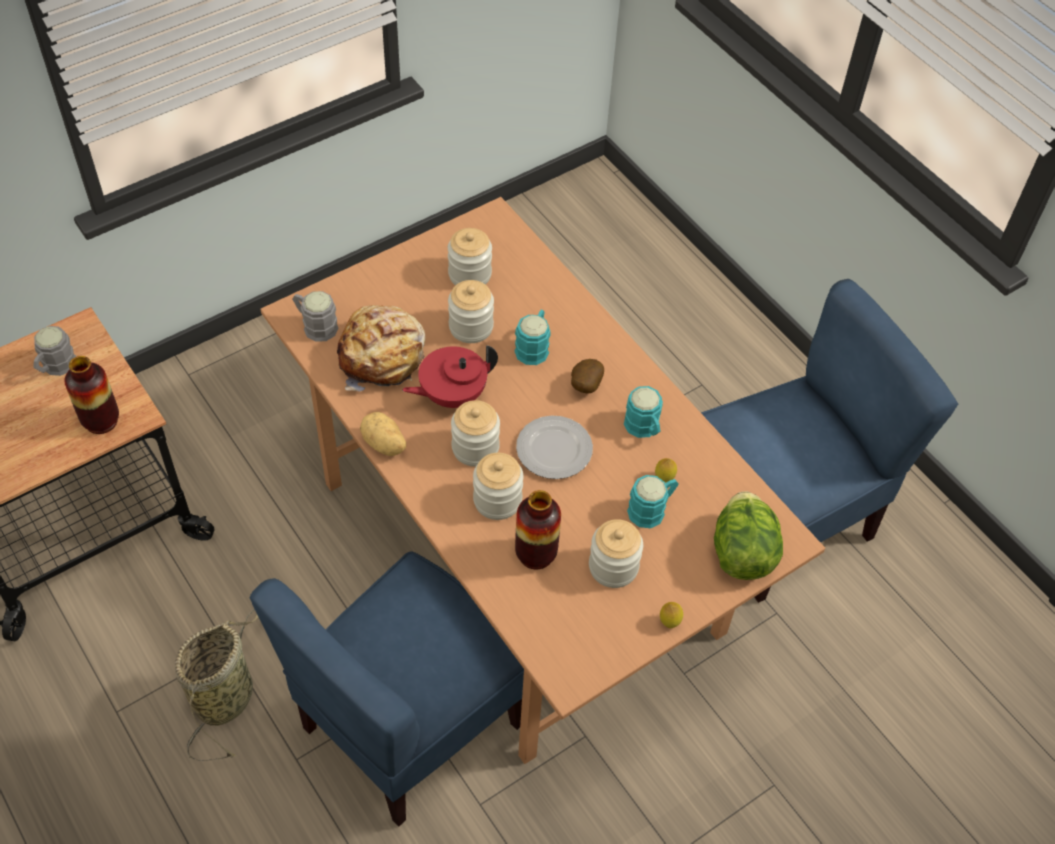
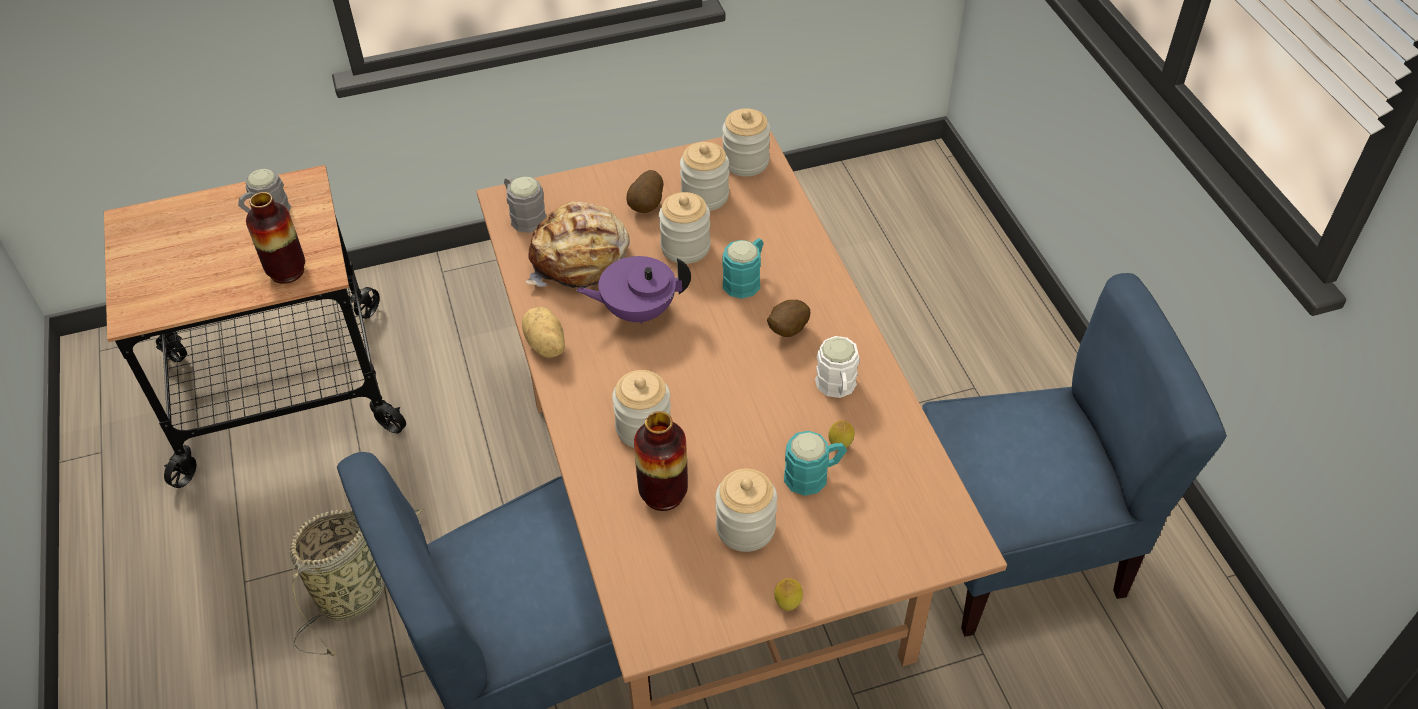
camera: 20 degrees right, 5 degrees down
(422, 294) = (647, 206): none -> potato
(452, 395) = (637, 310): red teapot -> purple teapot
(475, 448) = (641, 369): jar -> jar (745, 162)
(553, 450) = (726, 389): plate -> none
(644, 428) = (837, 388): turquoise mug -> white mug
(742, 553) = (902, 547): lettuce -> none

